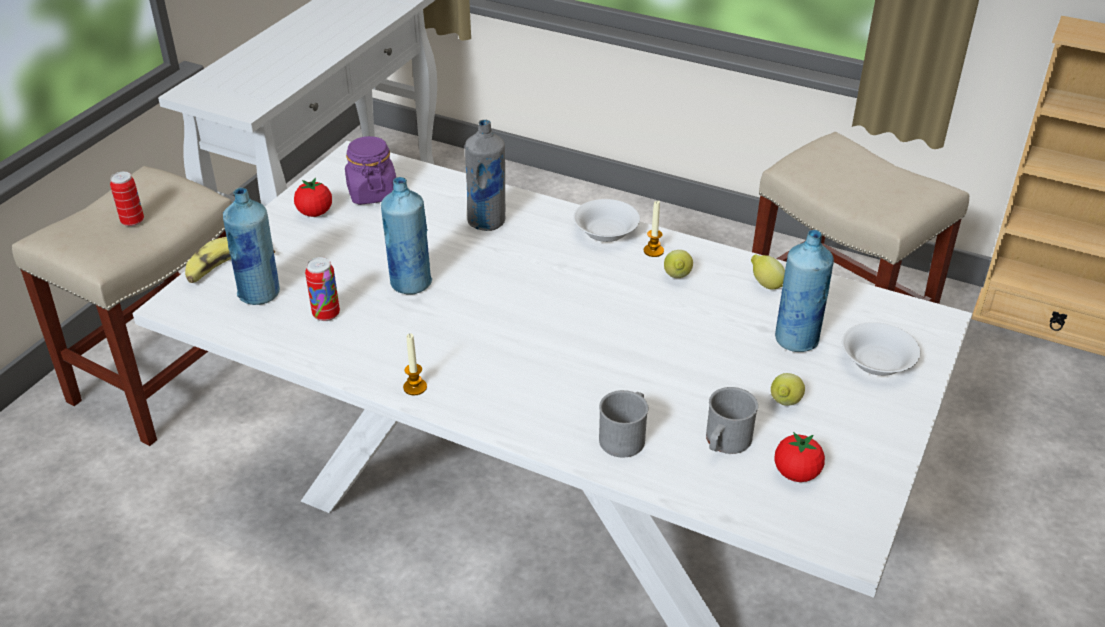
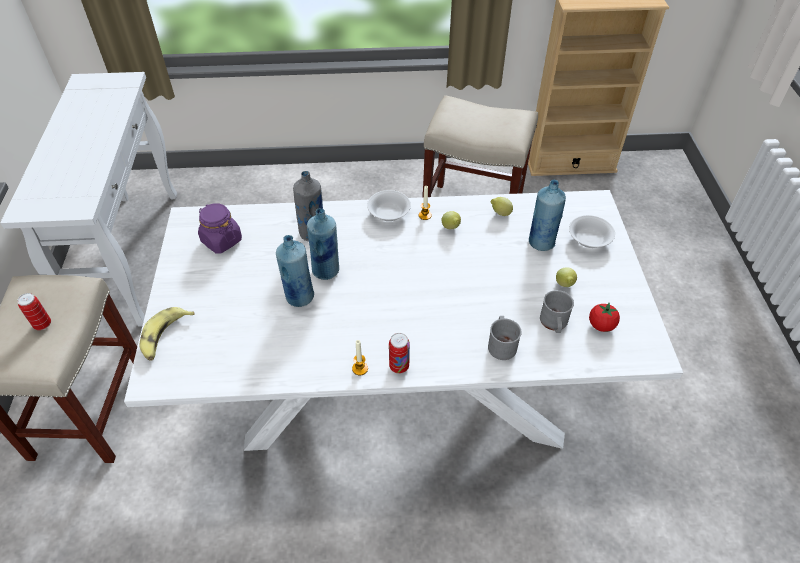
camera: 30 degrees left, 10 degrees up
(260, 294) = (205, 347): blue bottle -> blue bottle (326, 270)
(315, 213) = (194, 271): tomato -> none
(326, 314) = (263, 342): can -> can (399, 366)

